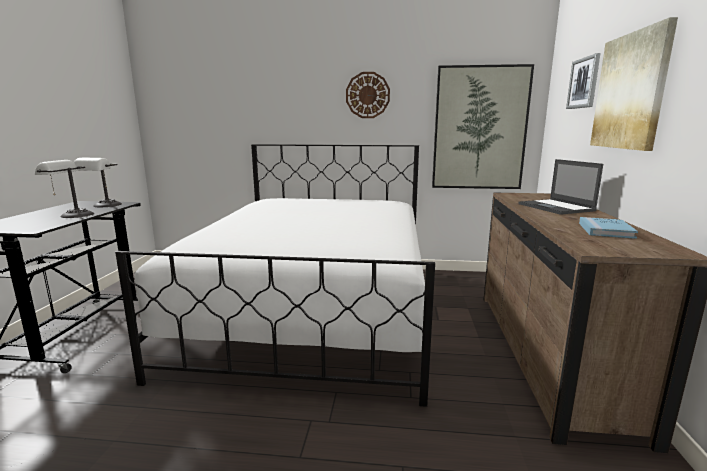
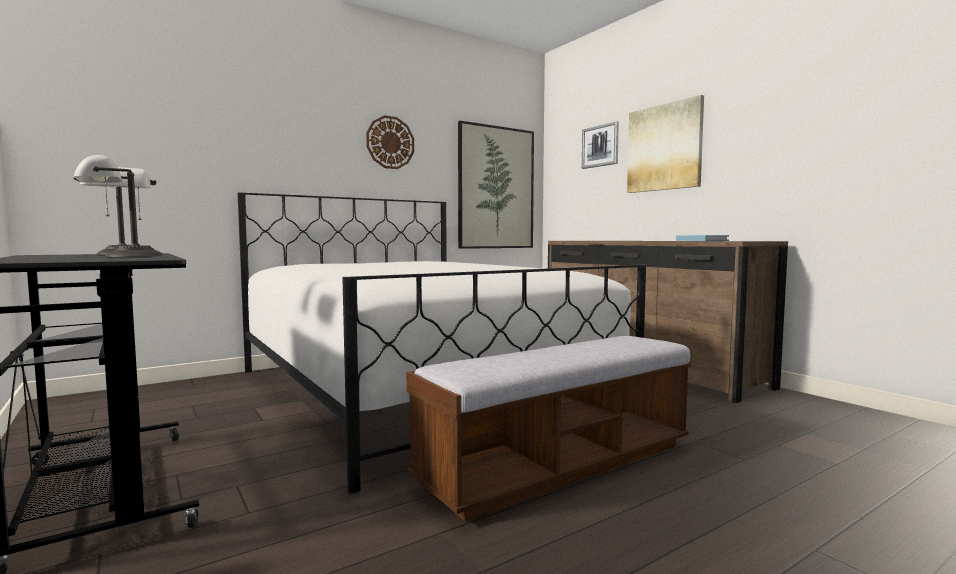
camera: 40 degrees left, 10 degrees down
(262, 427) = (560, 464): none -> bench
(556, 207) = (628, 240): laptop -> none

